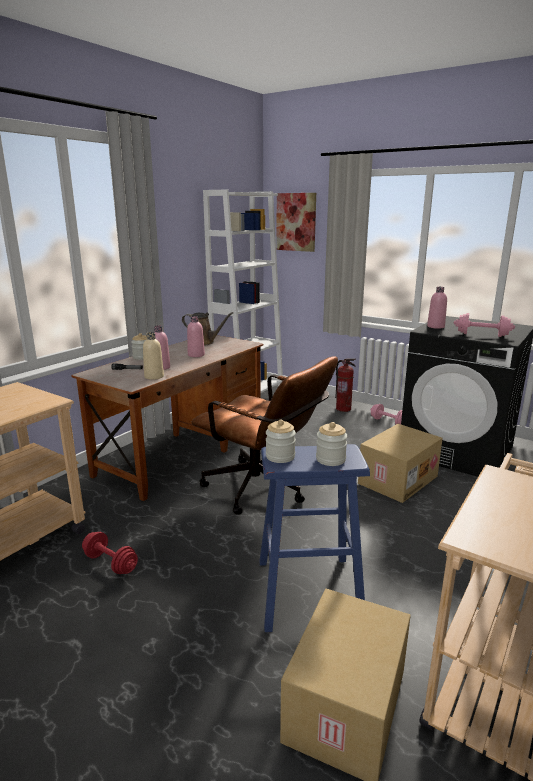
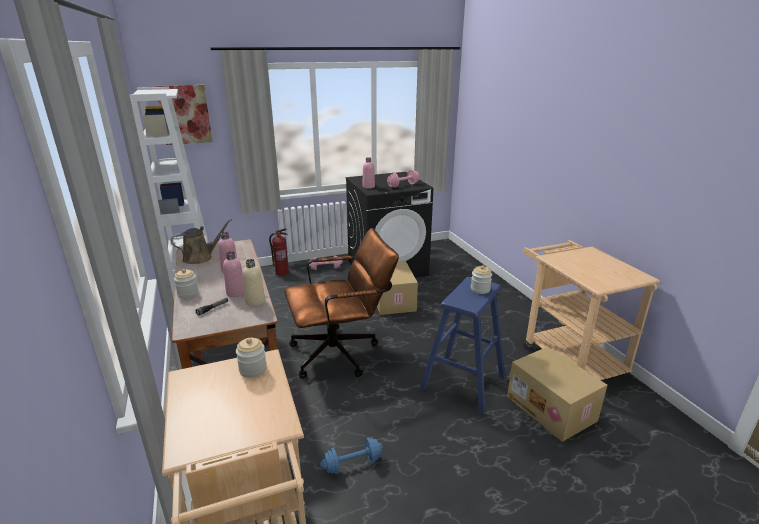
camera: 55 degrees left, 5 degrees up
(110, 563) = (352, 464): red dumbbell -> blue dumbbell
(280, 456) = (462, 301): jar -> jar (253, 369)

